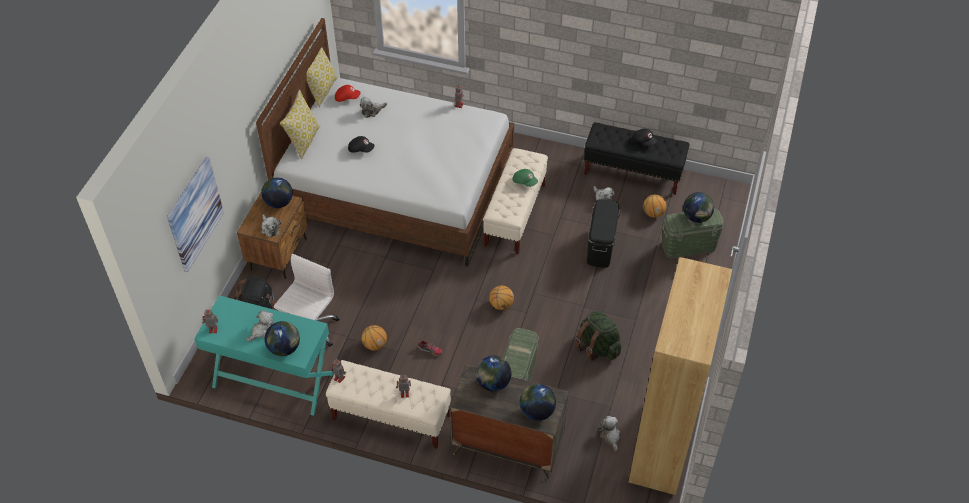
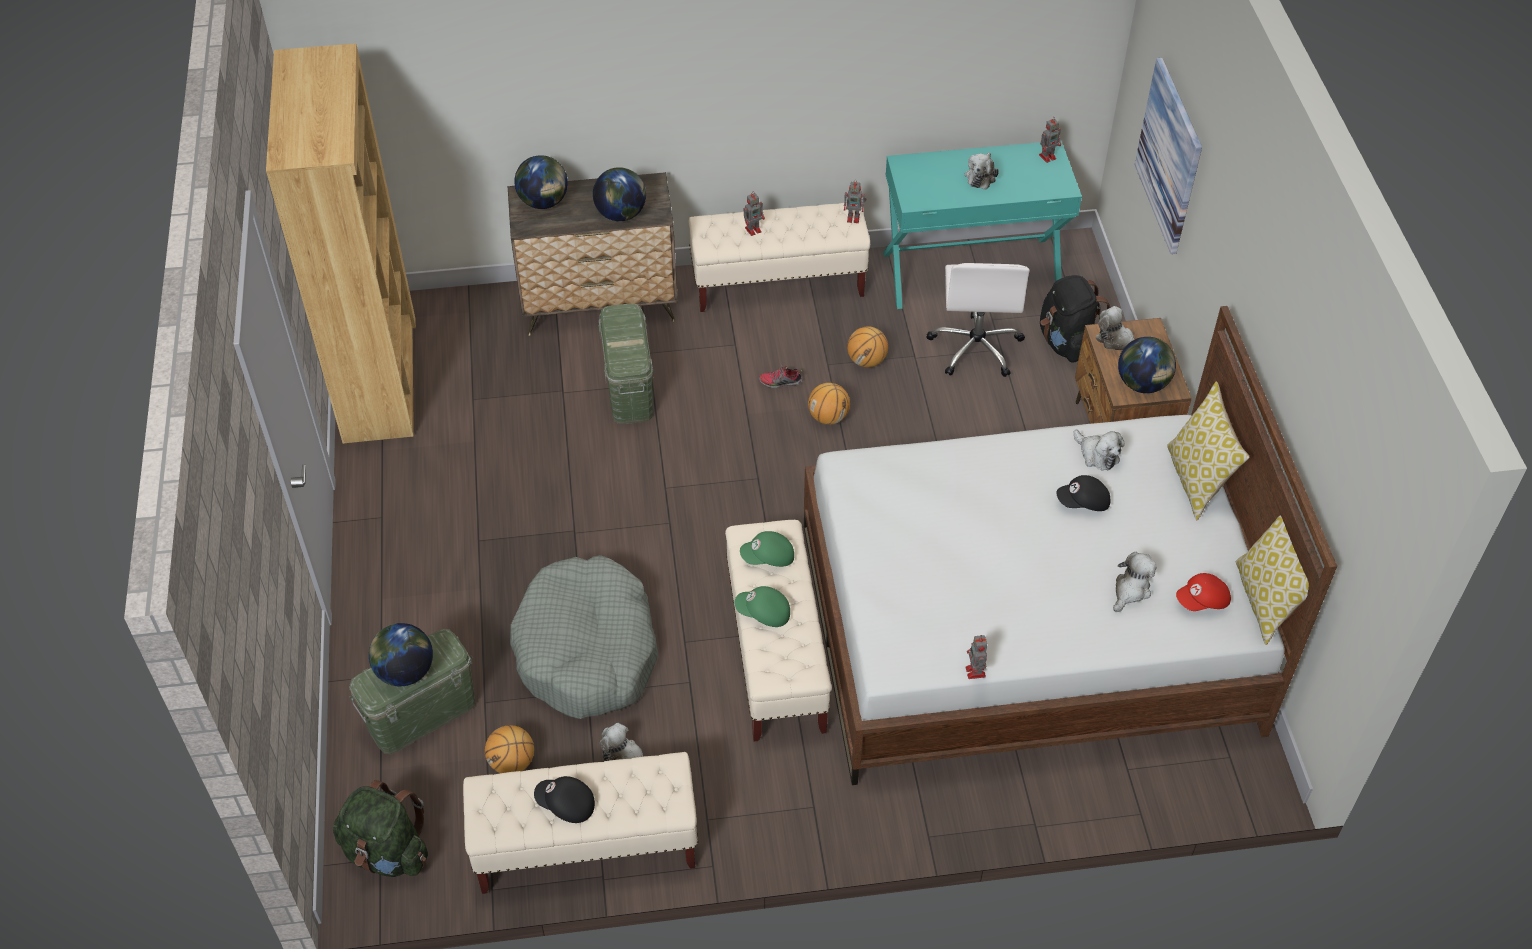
camera: 155 degrees right, 0 degrees up
(284, 348) = (932, 167): globe -> none
(501, 305) = (711, 484): basketball -> basketball (828, 417)
(508, 203) = (768, 558): none -> green cap
(597, 347) = (525, 475): green backpack -> green backpack (387, 853)
(601, 247) = (587, 650): black storage box -> grey dog bed
(610, 436) = (460, 363): plush toy -> plush toy (1097, 455)
(633, 173) = (585, 846): black bench -> beige bench

